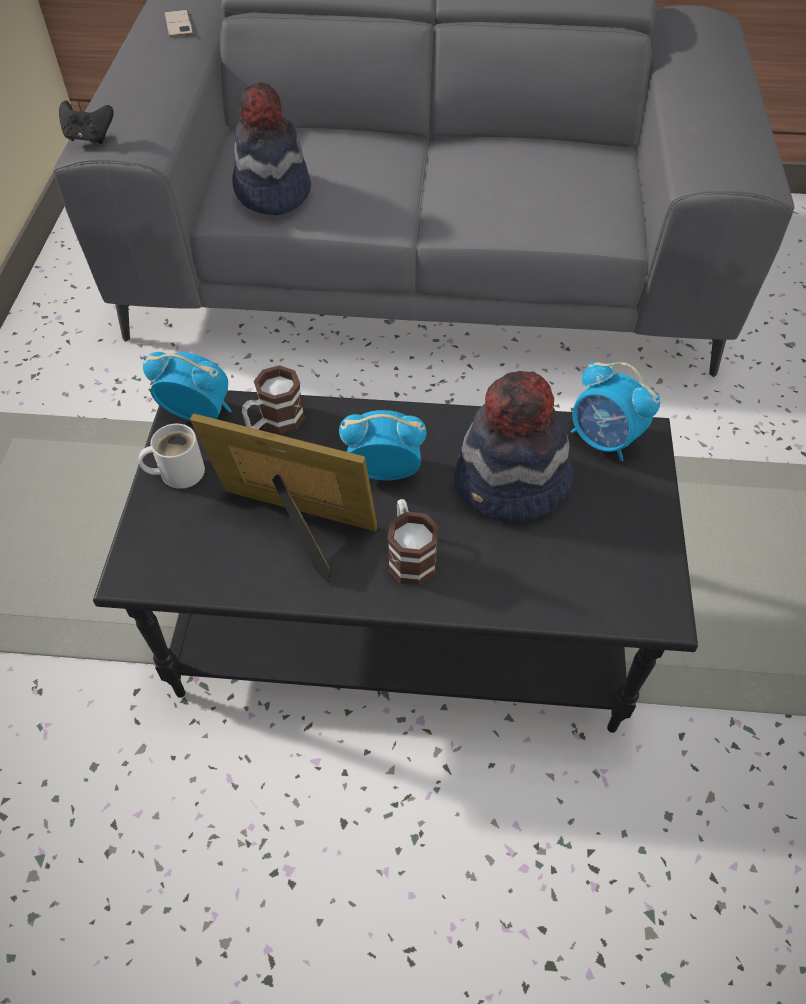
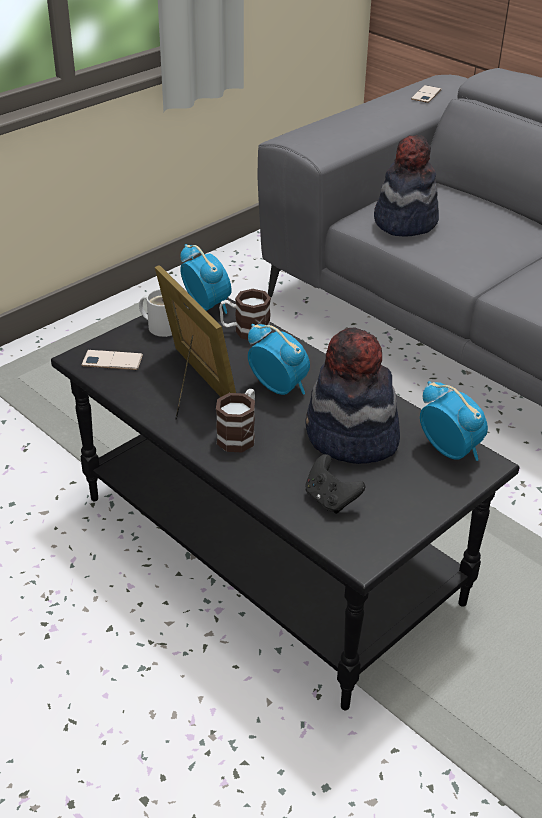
camera: 40 degrees right, 15 degrees down
(89, 138) = (293, 133): black game controller -> black game controller (330, 499)
(172, 554) = (112, 360): none -> phone
(604, 440) = (449, 450): alarm clock -> alarm clock turned 150 degrees clockwise

